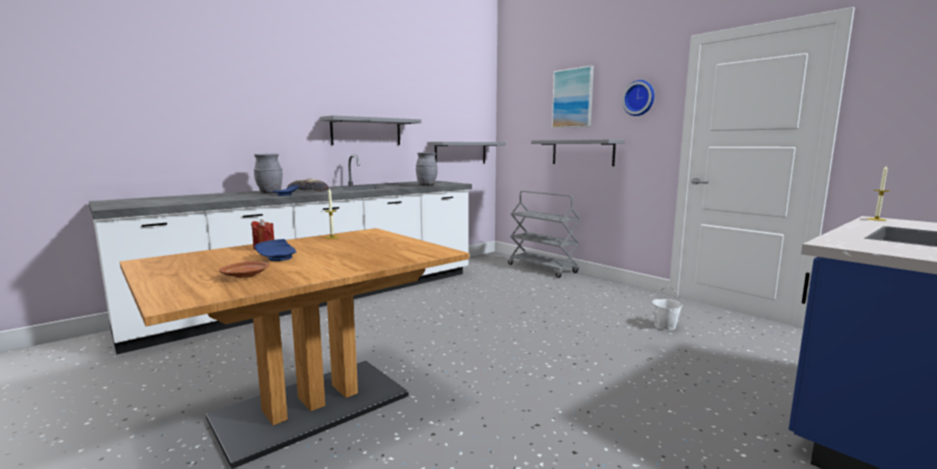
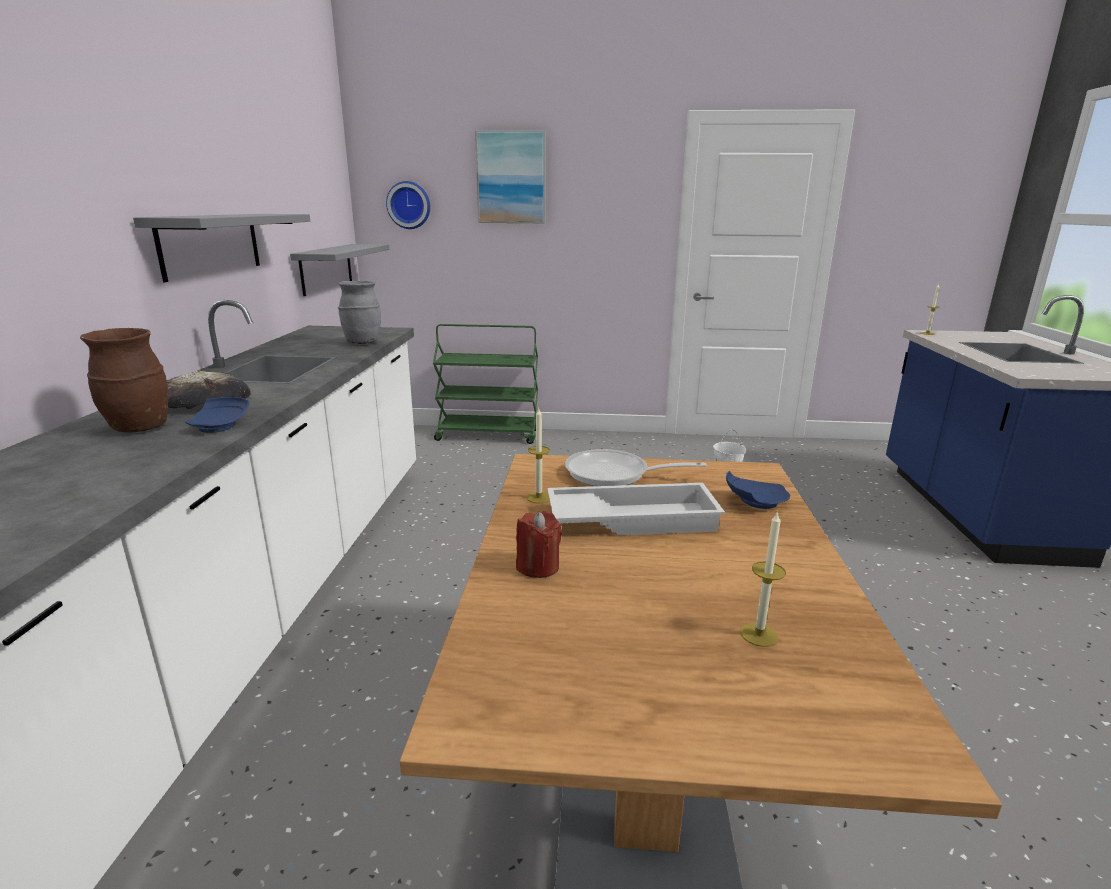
camera: 45 degrees left, 10 degrees up
(246, 275) = (759, 634): brown plate -> candle
(270, 193) = (140, 428): grey vase -> brown vase
(278, 258) = (646, 575): blue plate -> blue plate (754, 501)
(335, 248) = (632, 518): none -> white tray
(382, 239) = (614, 475): none -> frying pan
(542, 268) = (489, 435): grey cart -> green cart
(582, 152) = (533, 261): grey shelf -> none
(639, 98) = (620, 187): wall clock -> wall clock (409, 205)

